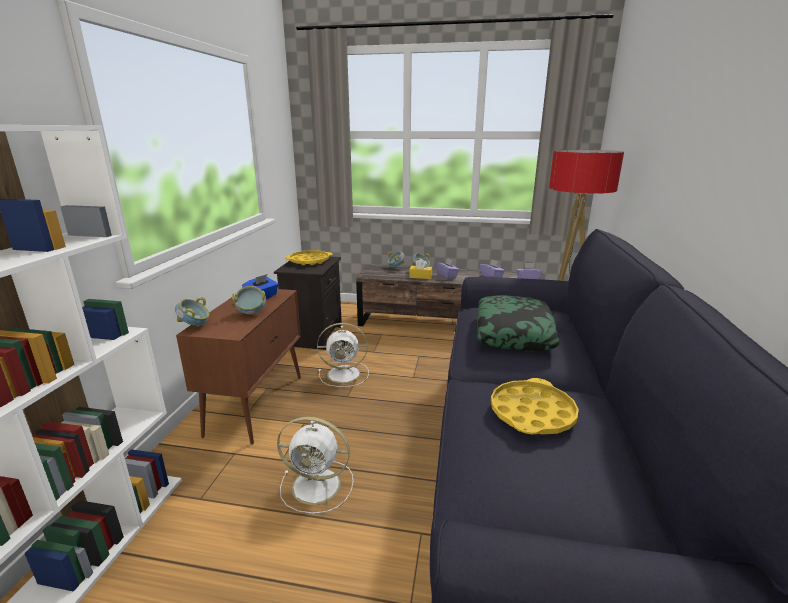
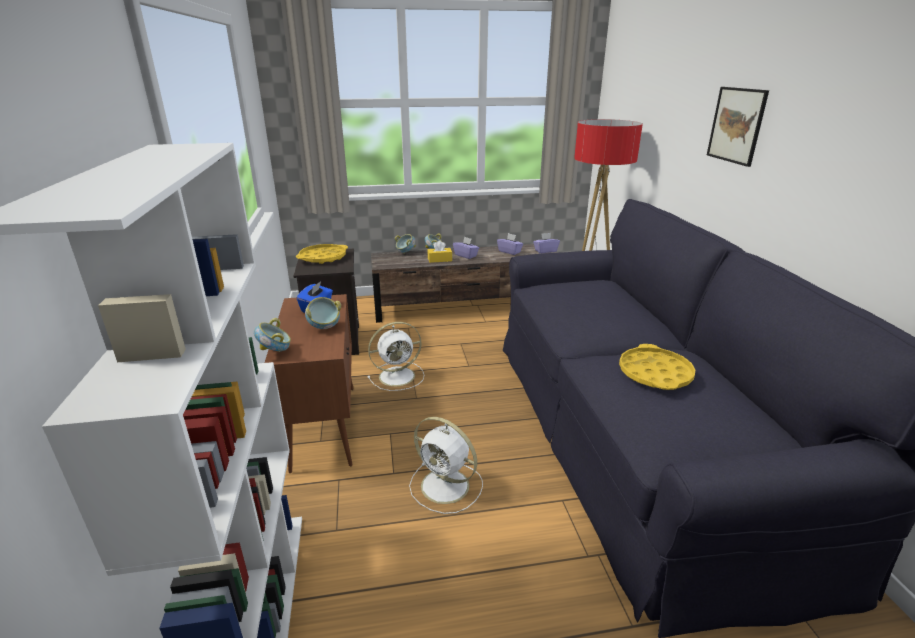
camera: 20 degrees left, 5 degrees up
(318, 486) = (447, 486): white fan -> white fan turned 45 degrees clockwise
(514, 332) = (587, 306): pillow -> none
(701, 143) = (736, 125): none -> picture

